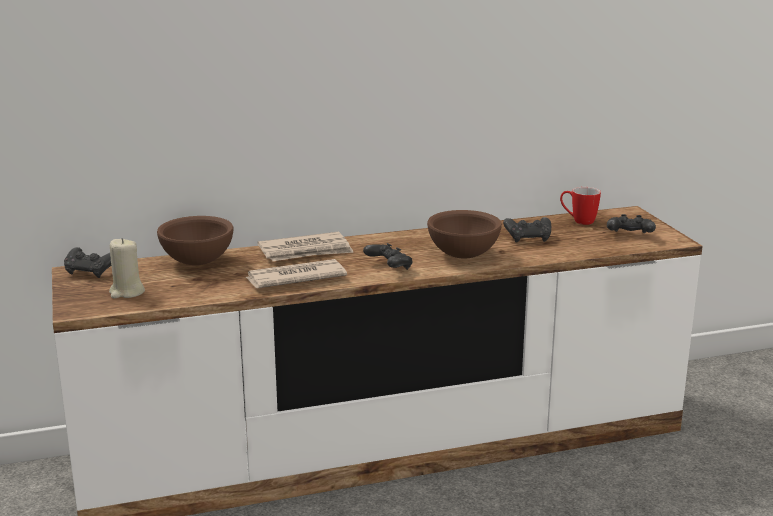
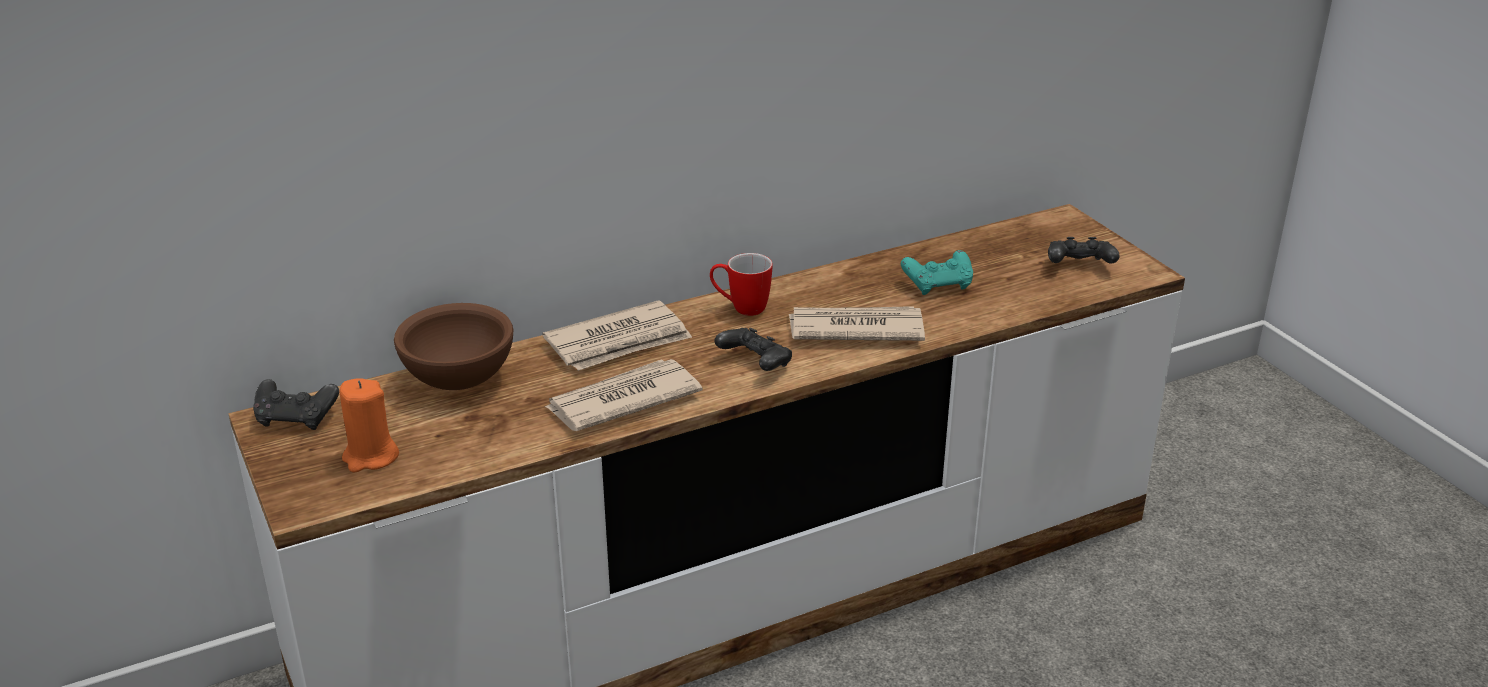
camera: 10 degrees left, 10 degrees up
(127, 292) = (370, 457): beige candle -> orange candle
(462, 255) = (854, 329): brown bowl -> newspaper
(528, 238) = (938, 285): black game controller -> turquoise game controller
(578, 221) = (997, 243): mug -> mug (740, 308)

